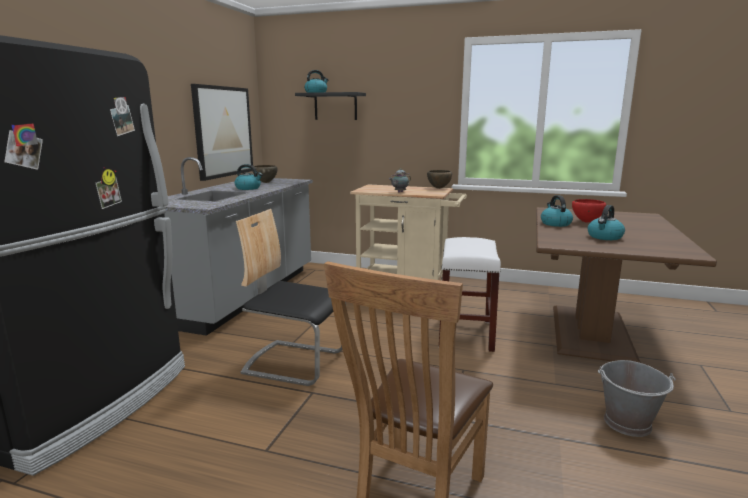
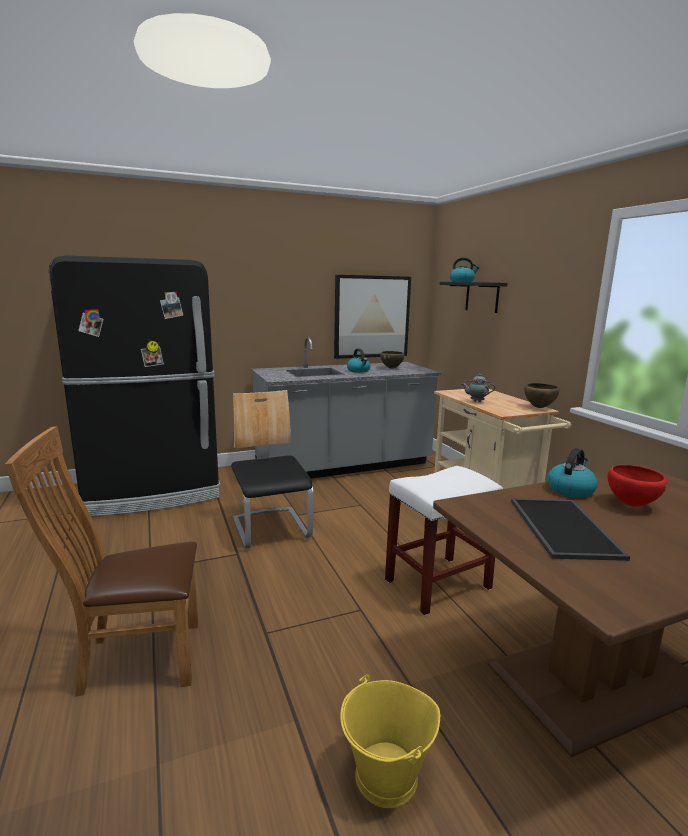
camera: 50 degrees right, 0 degrees up
(604, 237) = (565, 528): kettle -> tray
(628, 423) = (386, 777): grey bucket -> yellow bucket

